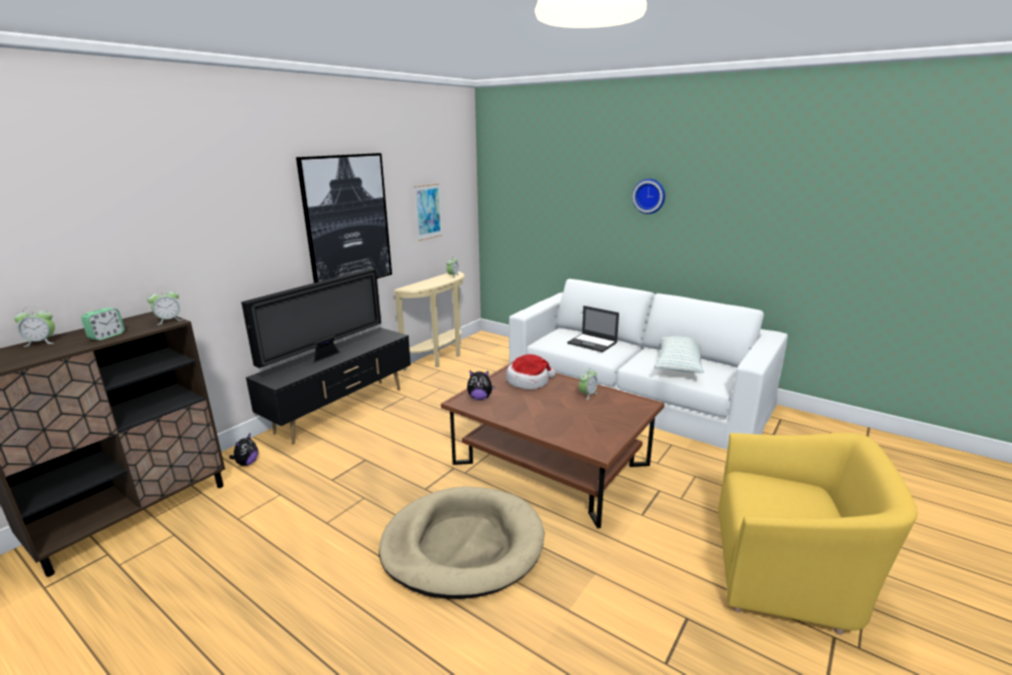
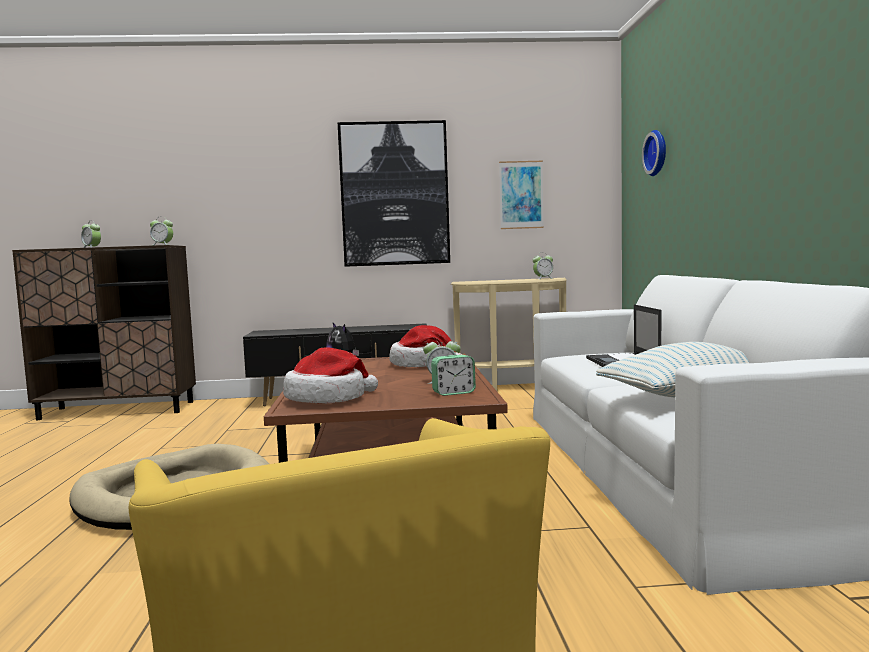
camera: 50 degrees right, 15 degrees down
(106, 336) = (116, 246): alarm clock -> alarm clock (453, 393)
(247, 463) = (217, 407): plush toy -> none
(326, 355) = (330, 329): television -> none
(588, 434) = (328, 398): none -> hat
(649, 196) = (765, 112): wall clock -> wall clock (657, 153)

